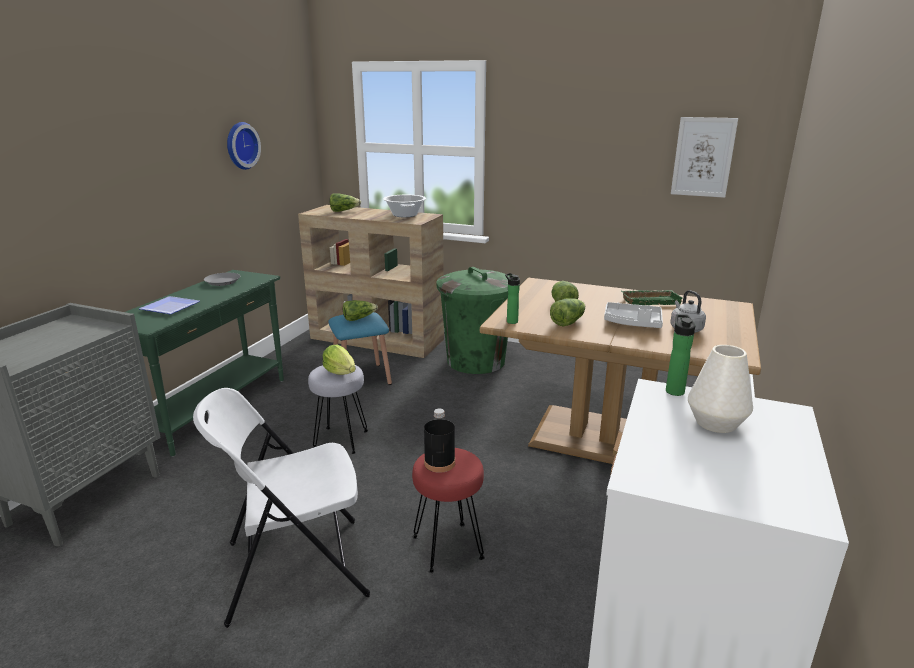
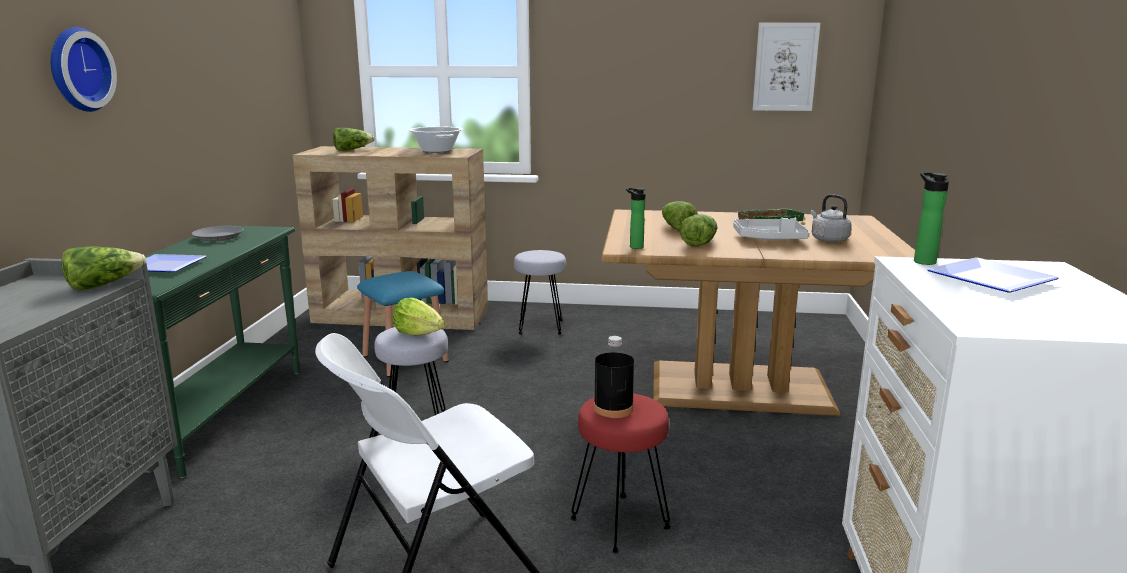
camera: 15 degrees left, 5 degrees down
(240, 145) = (222, 60): wall clock -> wall clock (77, 69)
(359, 318) = (402, 278): lettuce -> lettuce (104, 285)
(476, 361) = (540, 327): green trash can -> grey stool
(716, 423) = (995, 280): white vase -> plate

